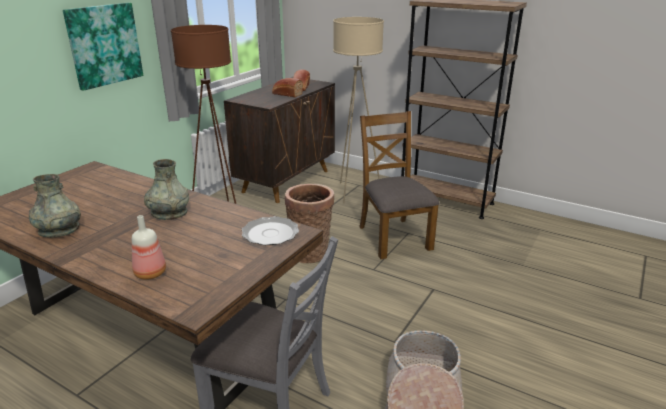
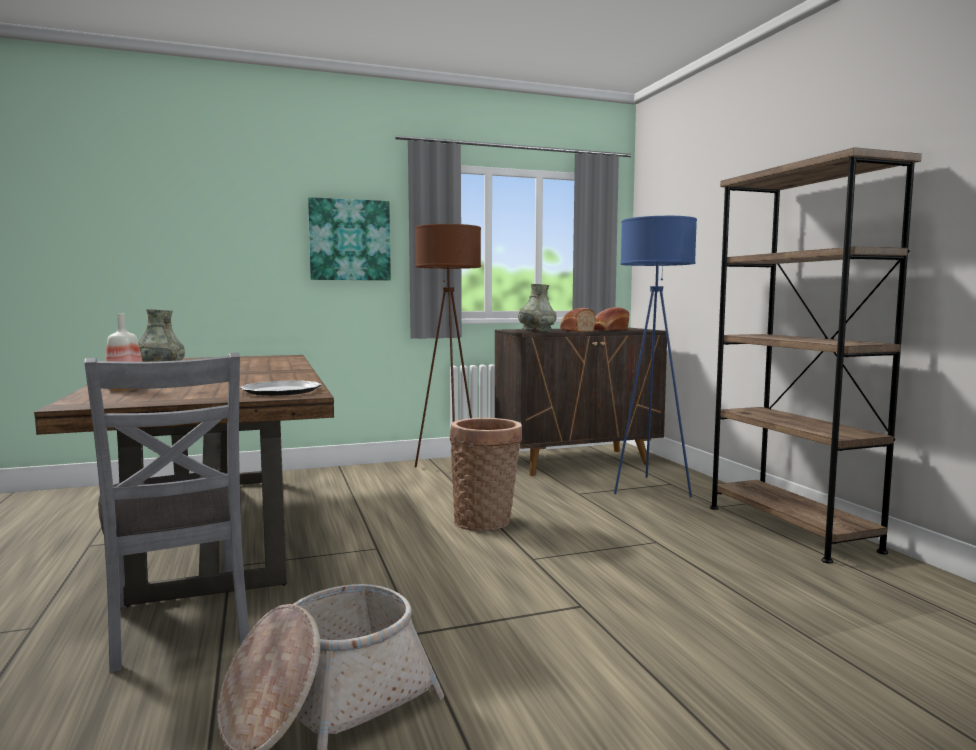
camera: 40 degrees right, 20 degrees down
(169, 212) = (253, 374): grey vase -> grey vase (537, 331)
(354, 192) = (650, 488): beige floor lamp -> blue floor lamp
(393, 237) = (624, 540): brown chair -> none

